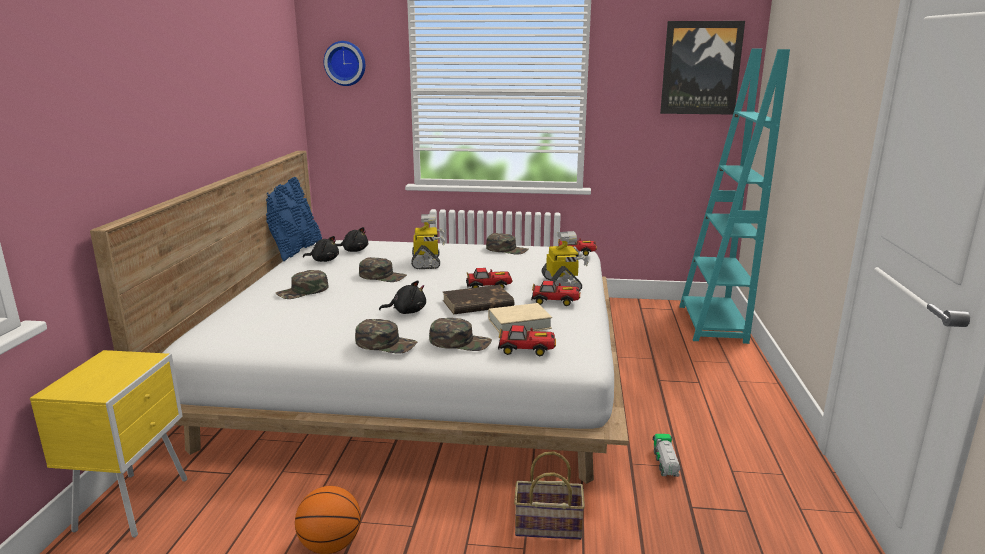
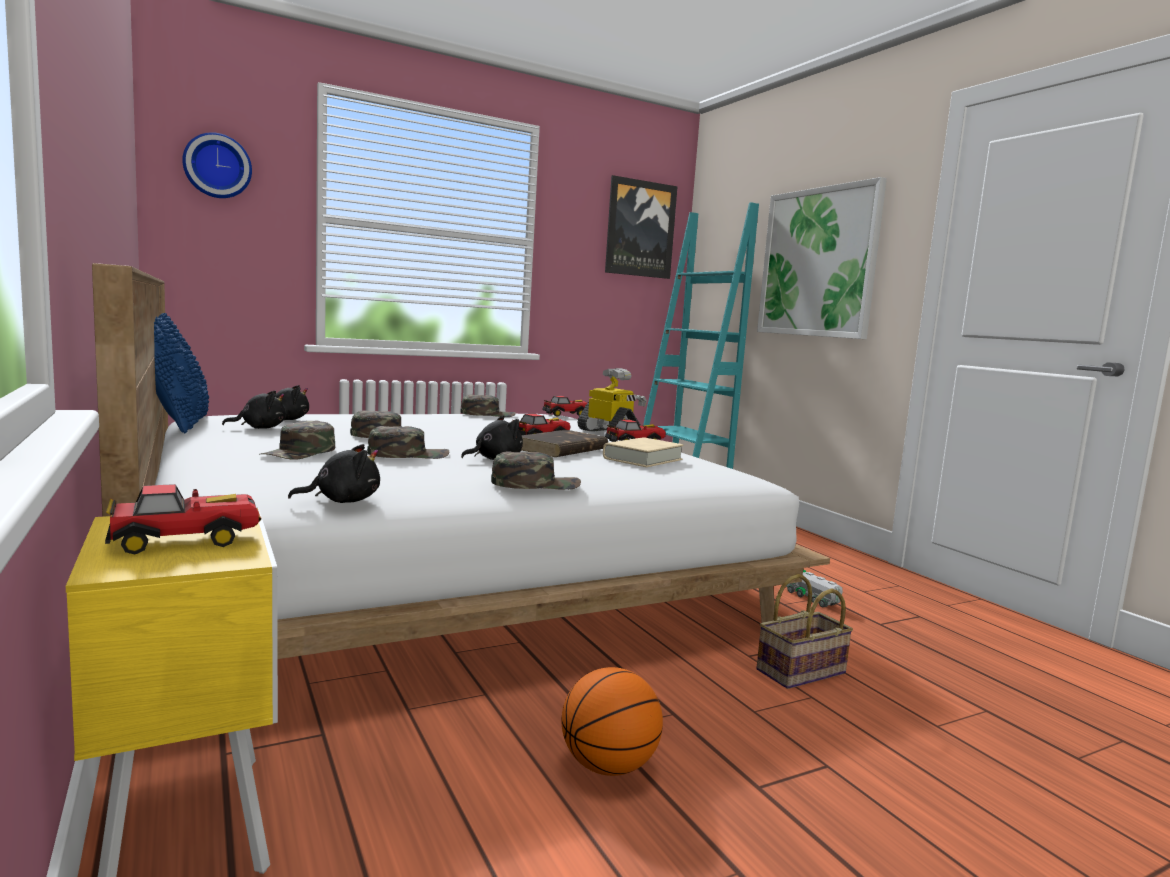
camera: 35 degrees left, 10 degrees down
(257, 343) = (342, 501): none -> black plush toy
(427, 262) = (417, 424): toy robot -> none
(460, 342) = (616, 475): green cap -> green cap (408, 454)
(527, 349) = (696, 475): toy car -> toy car (187, 540)
(818, 122) = (818, 263): none -> picture

